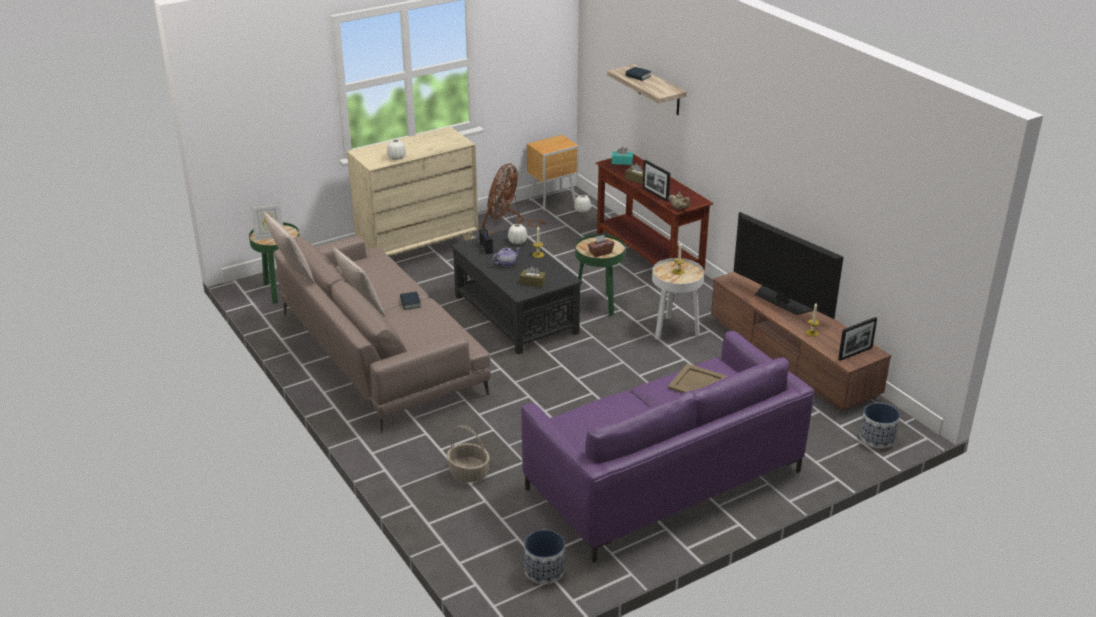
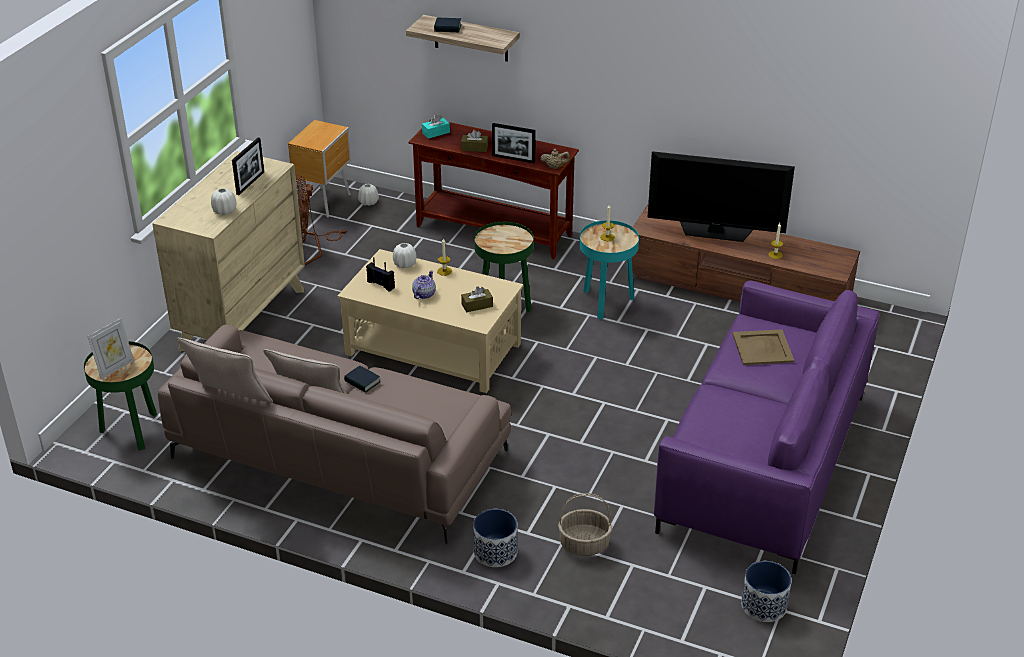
camera: 35 degrees left, 5 degrees up
(515, 314) = (432, 348): black coffee table -> beige coffee table
(600, 252) = (509, 245): brown tissue box -> none
(674, 330) = (606, 302): white side table -> turquoise side table
(855, 353) = (831, 261): picture frame -> picture frame (250, 183)
(876, 438) = (885, 337): planter -> planter (495, 552)

